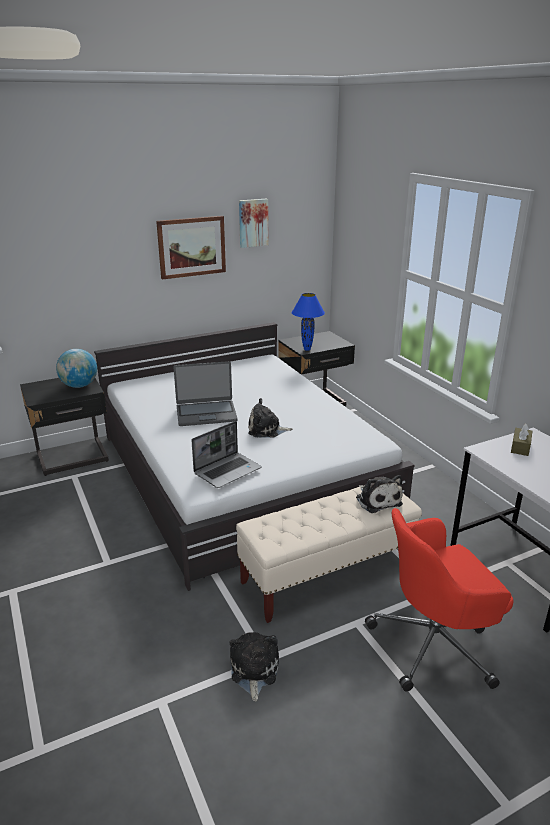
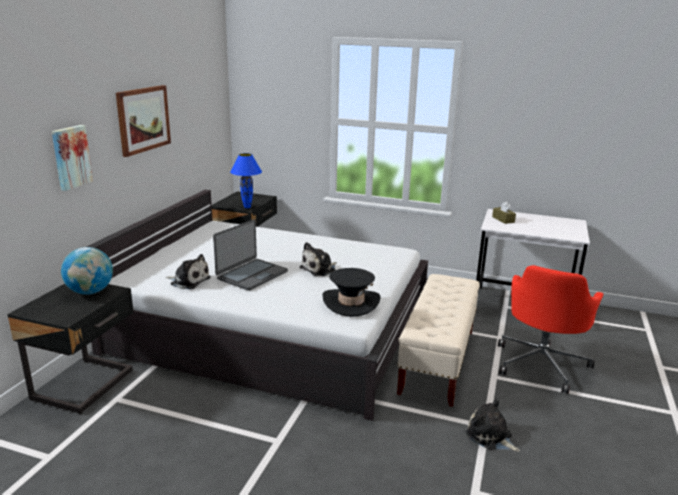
camera: 45 degrees left, 5 degrees down
(228, 470) = (351, 303): laptop -> black hat
(253, 222) = (183, 91): picture -> picture (70, 157)
(377, 500) = (452, 285): plush toy -> plush toy (189, 281)

